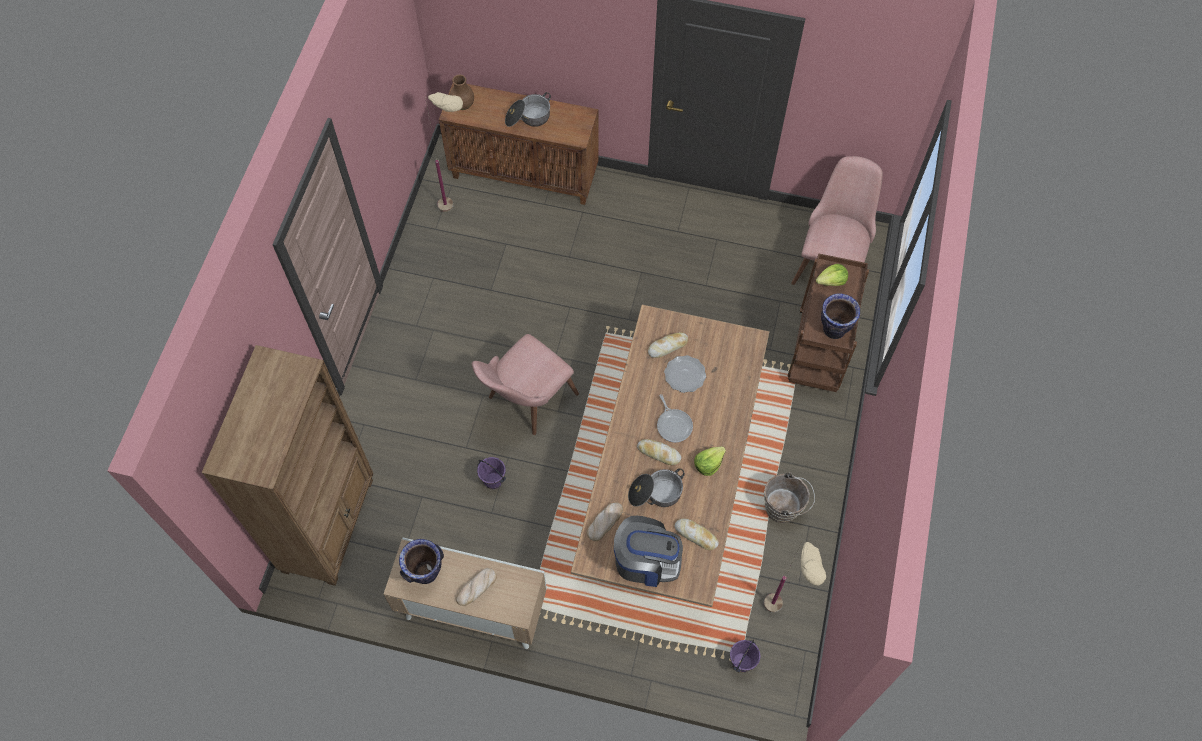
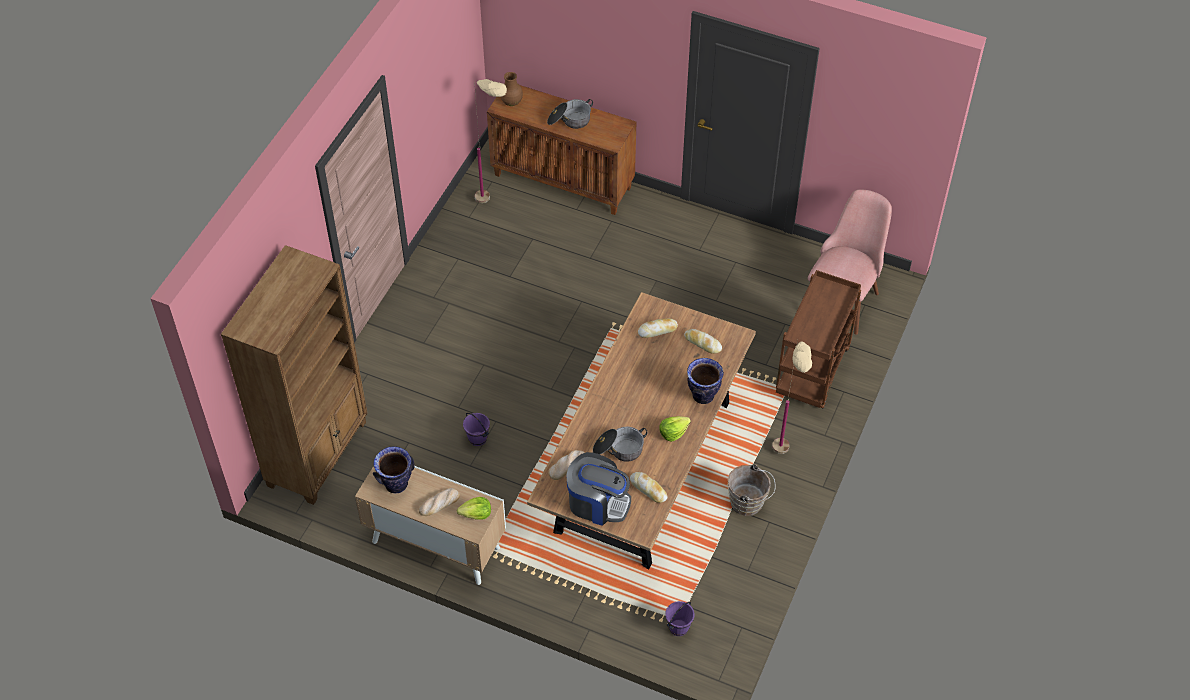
camera: 10 degrees right, 10 degrees down
(525, 402) = (522, 377): pink chair -> none
(659, 453) = (629, 417): bread -> bread (702, 343)
(674, 425) = (648, 396): frying pan -> none
(684, 375) = (668, 356): plate -> none
(778, 620) = (721, 597): beige floor lamp -> beige floor lamp (782, 462)
(831, 281) = (824, 296): lettuce -> lettuce (476, 514)
(833, 329) = (816, 337): vase -> vase (702, 395)

